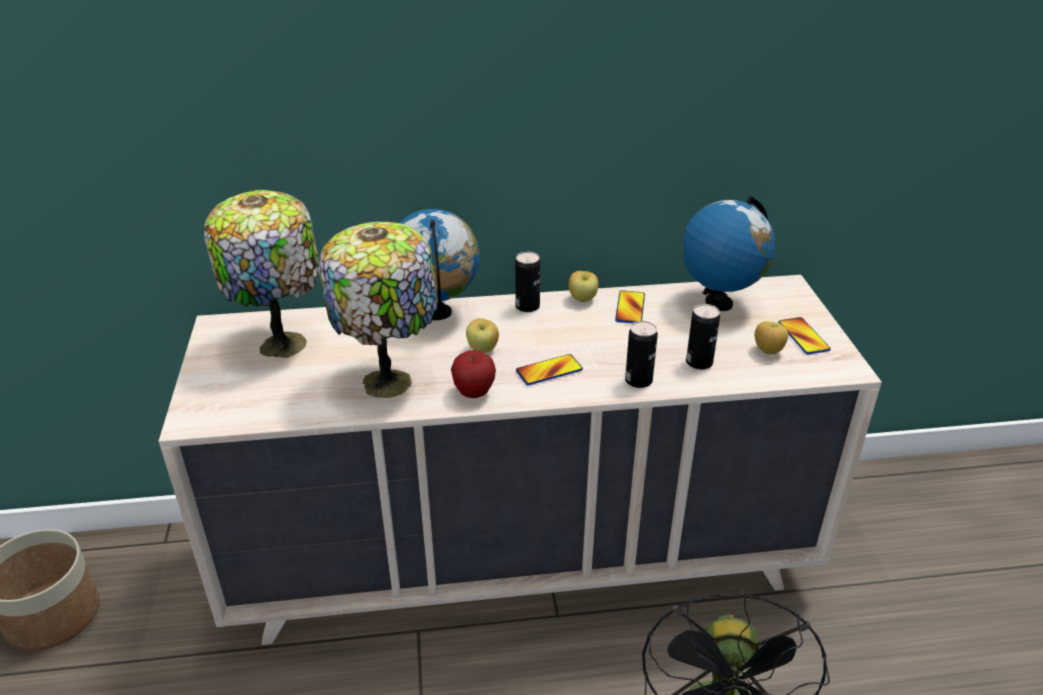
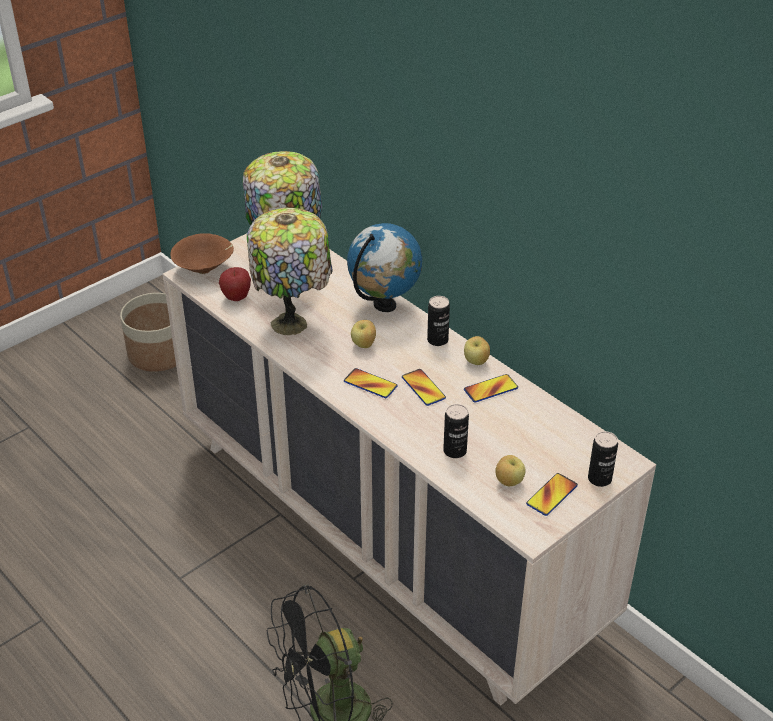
camera: 55 degrees right, 5 degrees up
(205, 403) = (205, 269): none -> brown bowl
(474, 393) = (314, 363): apple -> apple (236, 297)
(589, 343) = (423, 388): none -> phone
(638, 380) = (401, 429): can -> can (599, 479)
(718, 303) = (551, 432): globe -> none

